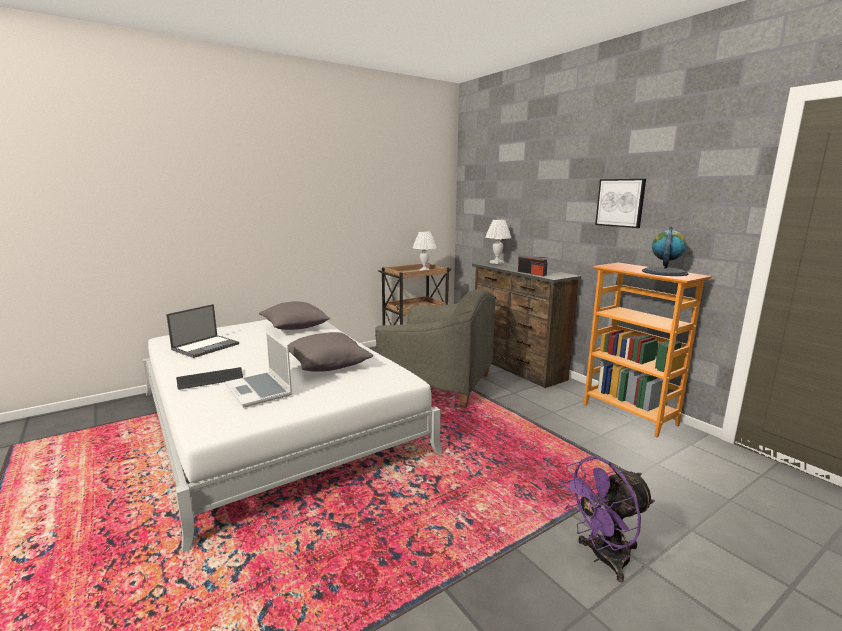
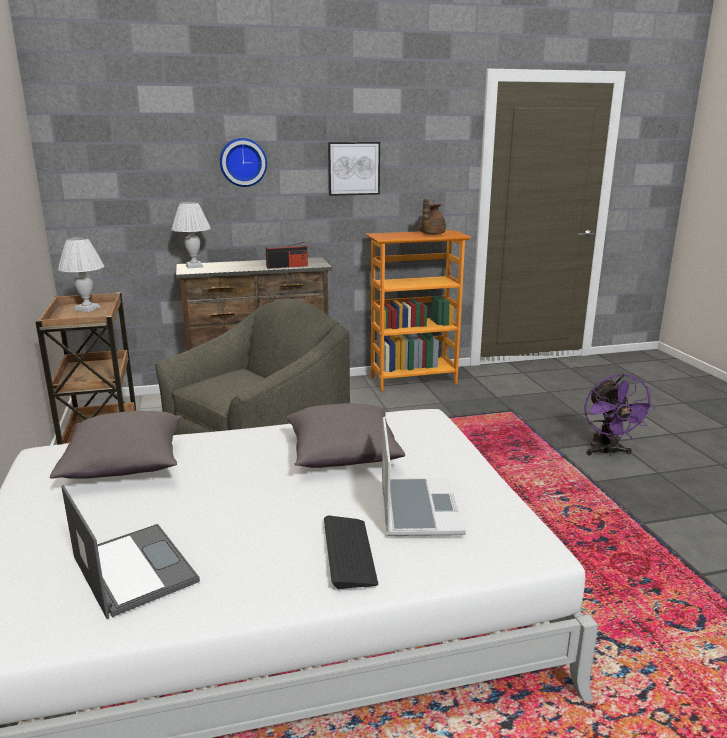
camera: 70 degrees left, 5 degrees up
(260, 390) = (418, 508): laptop -> laptop turned 75 degrees counterclockwise
(544, 194) = (243, 162): none -> wall clock
(664, 272) = (430, 234): globe -> brown teapot

